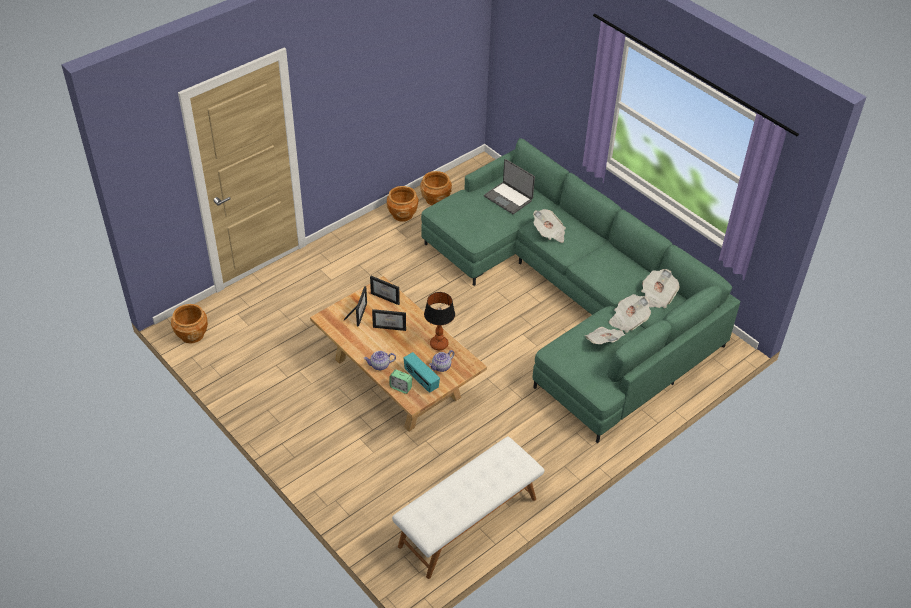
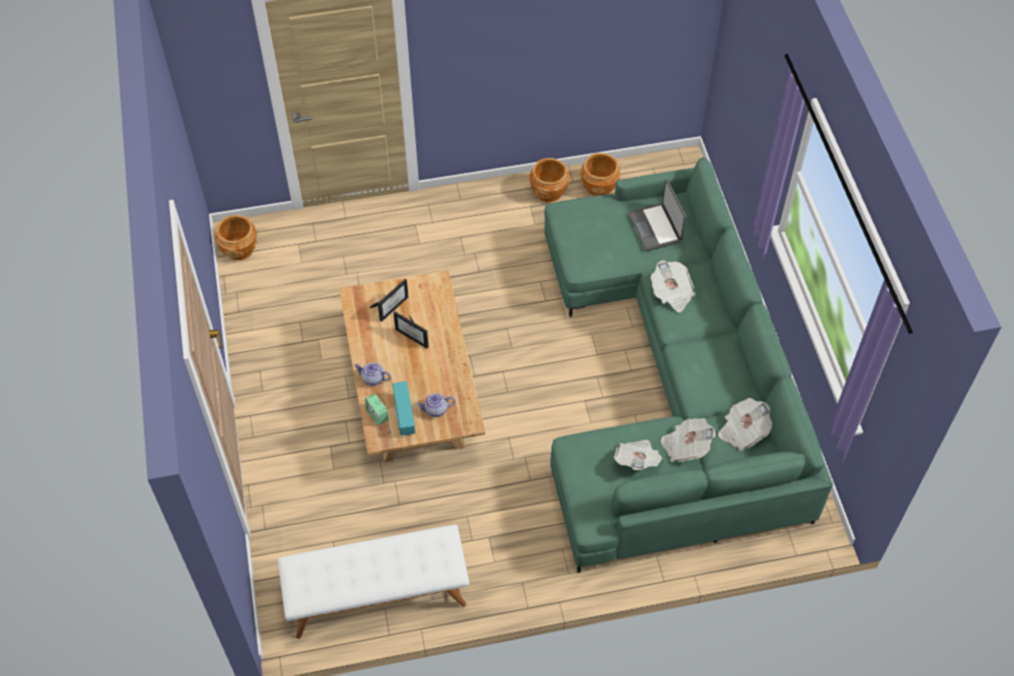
camera: 30 degrees right, 10 degrees up
(387, 297) = (435, 298): picture frame -> none
(439, 344) = (451, 381): table lamp -> none

